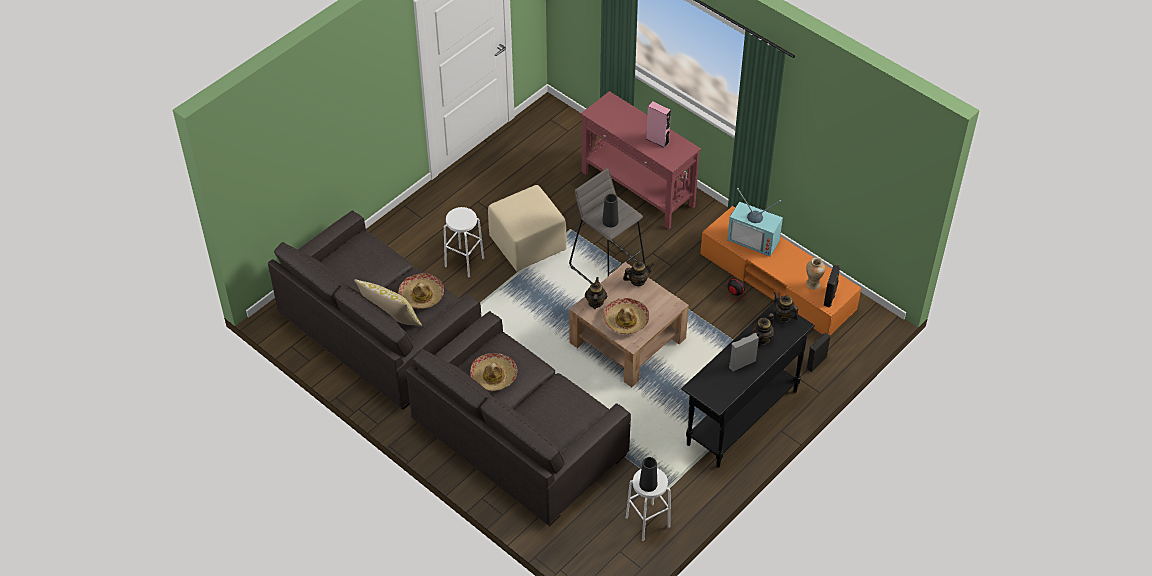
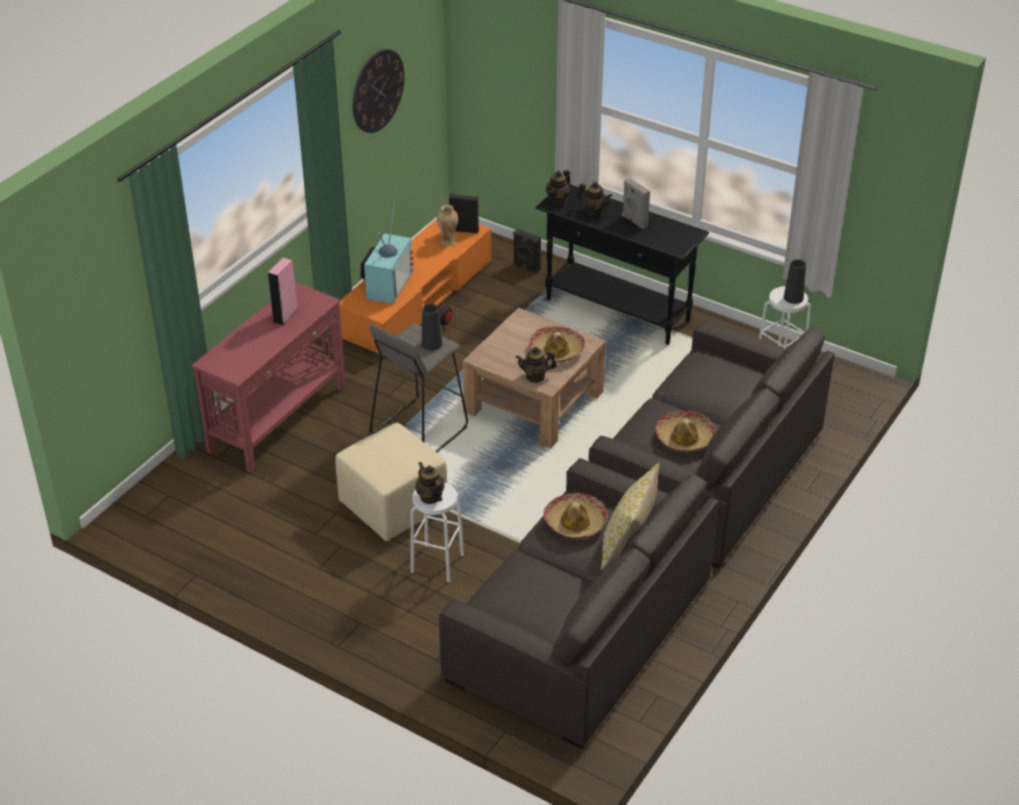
camera: 100 degrees left, 10 degrees down
(638, 281) = (491, 347): teapot -> teapot (430, 497)
(843, 144) = (377, 91): none -> wall clock

